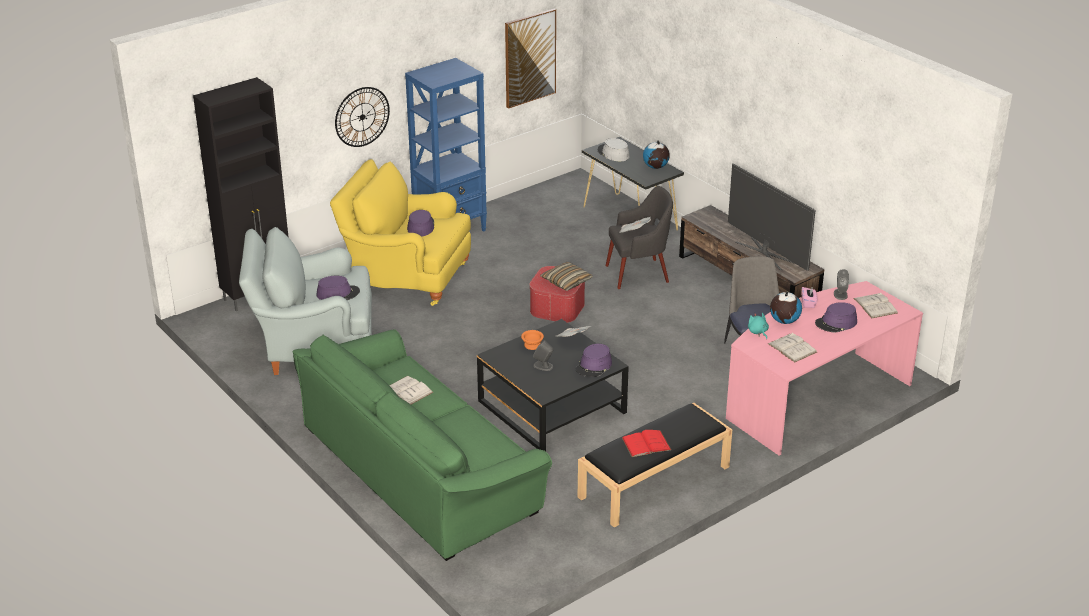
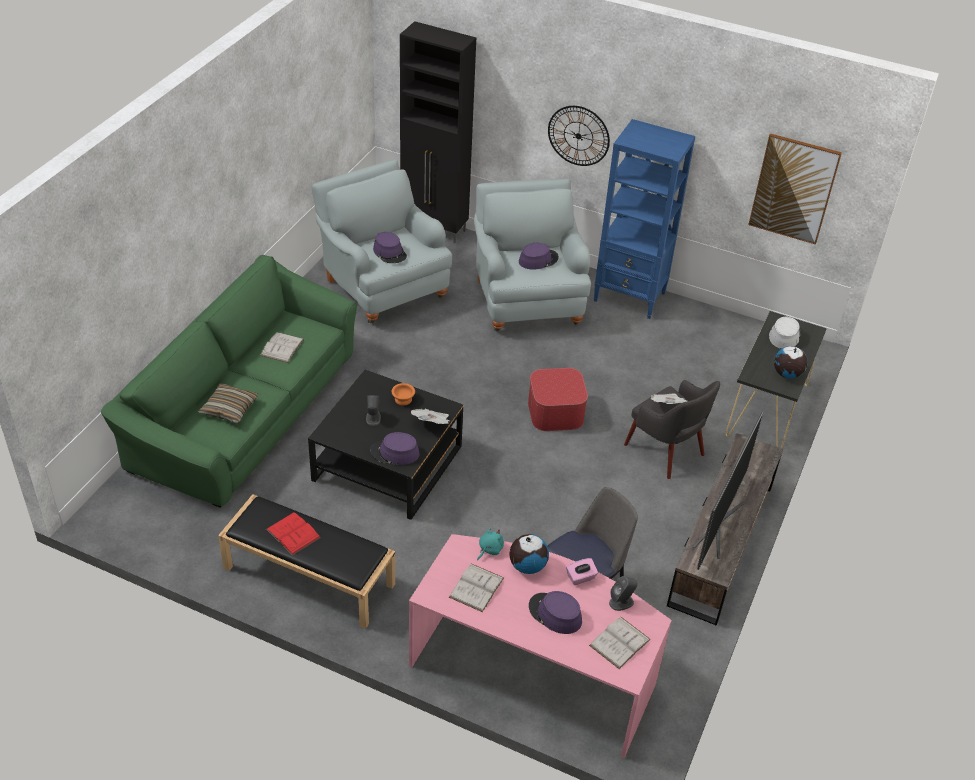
camera: 60 degrees right, 10 degrees up
(405, 278) = (527, 299): yellow armchair -> grey armchair
(566, 281) = (560, 393): pillow -> pillow (229, 409)

